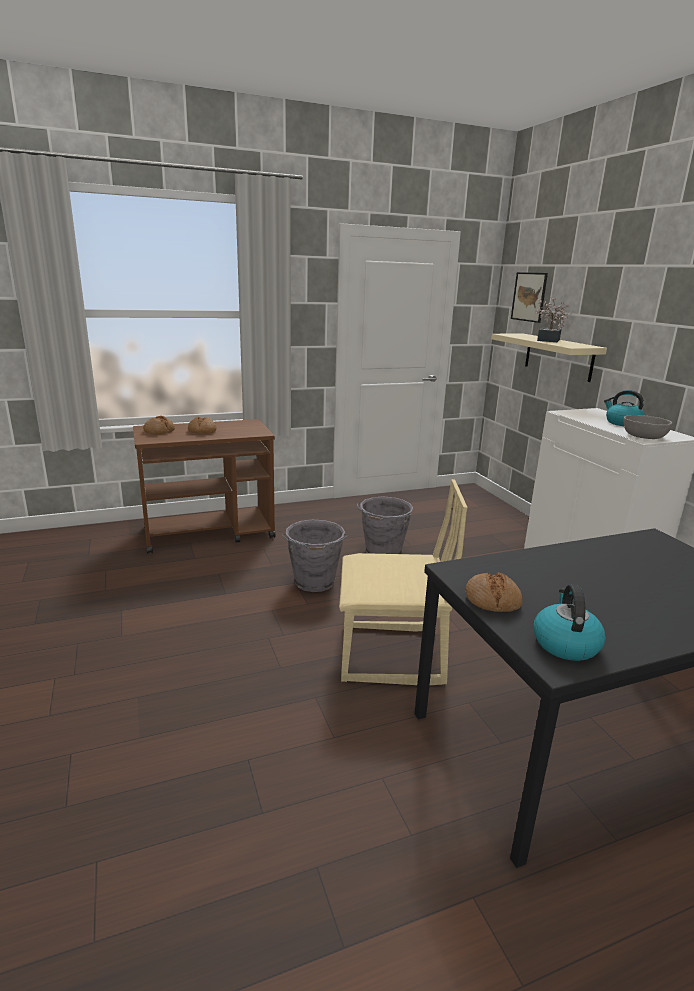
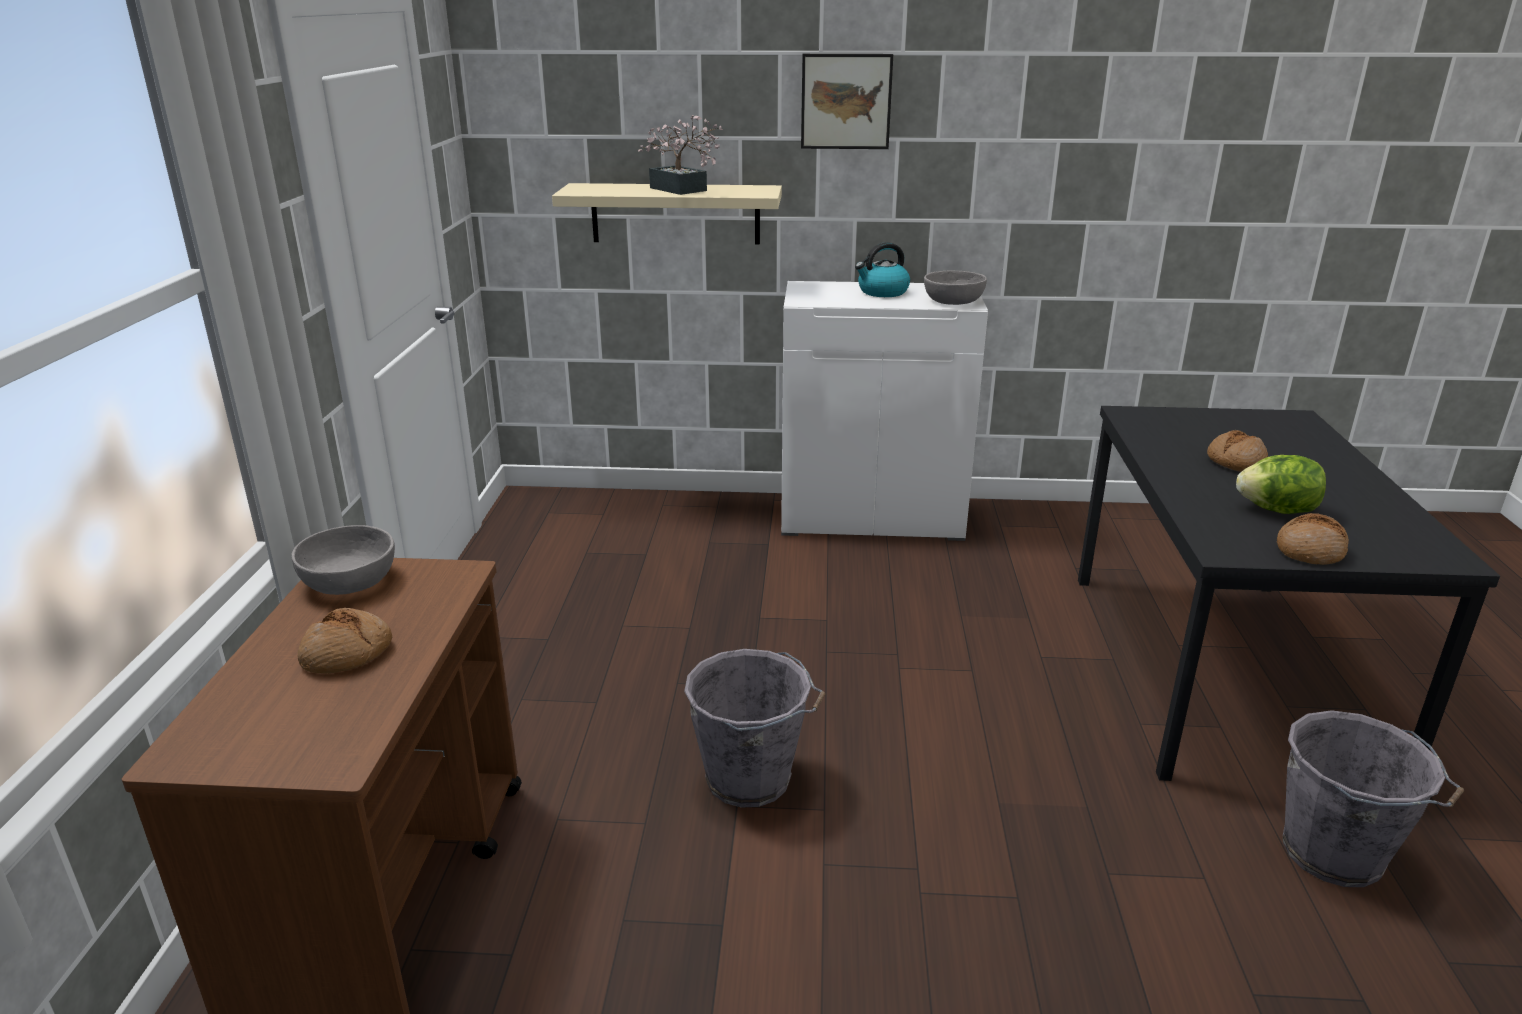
camera: 65 degrees left, 5 degrees up
(159, 431) = (258, 729): bread -> bread (1235, 462)
(245, 424) = (350, 581): none -> grey bowl
(382, 553) = (692, 665): grey bucket -> grey bucket (1336, 856)
(391, 655) = (1016, 757): beige chair -> none
(529, 297) = (565, 113): picture -> picture (846, 101)
(550, 590) = (1276, 510): none -> lettuce
(565, 643) = (1405, 541): kettle -> none

